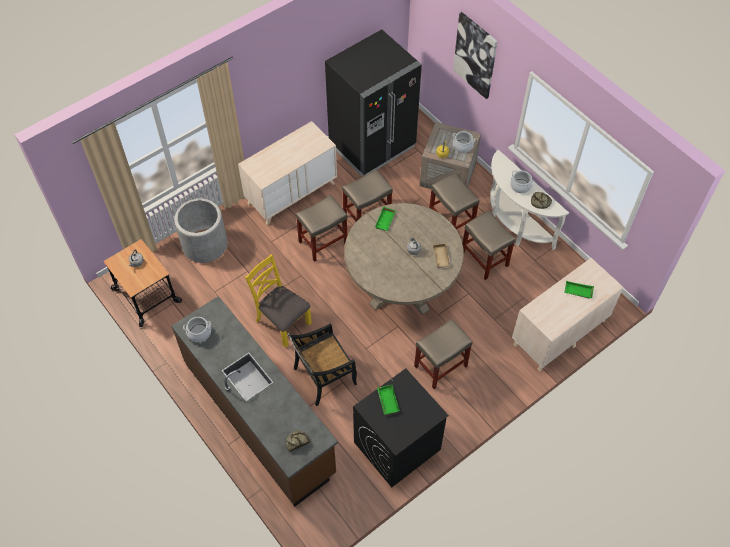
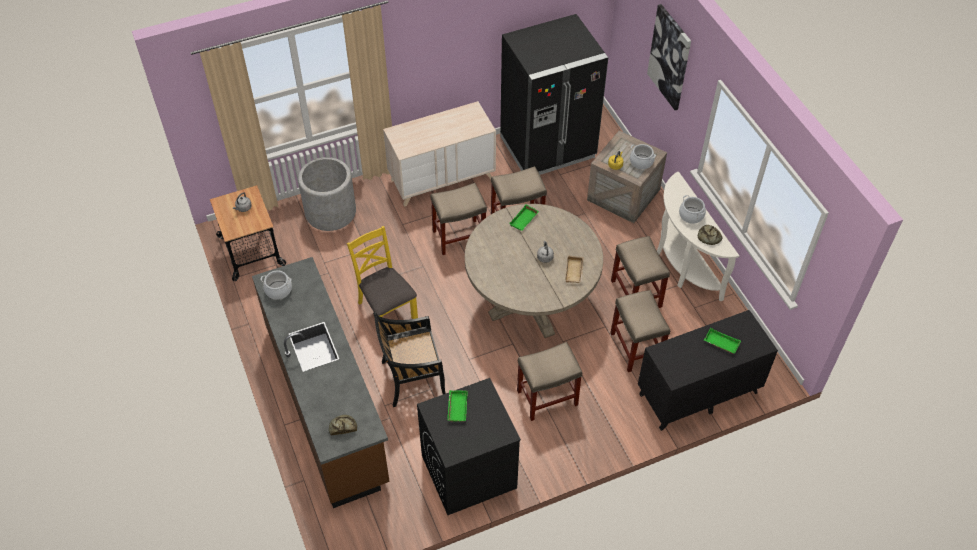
camera: 15 degrees right, 5 degrees down
(451, 221) = (611, 245): beige stool -> beige stool (636, 348)
(559, 332) = (697, 393): beige dresser -> black dresser

